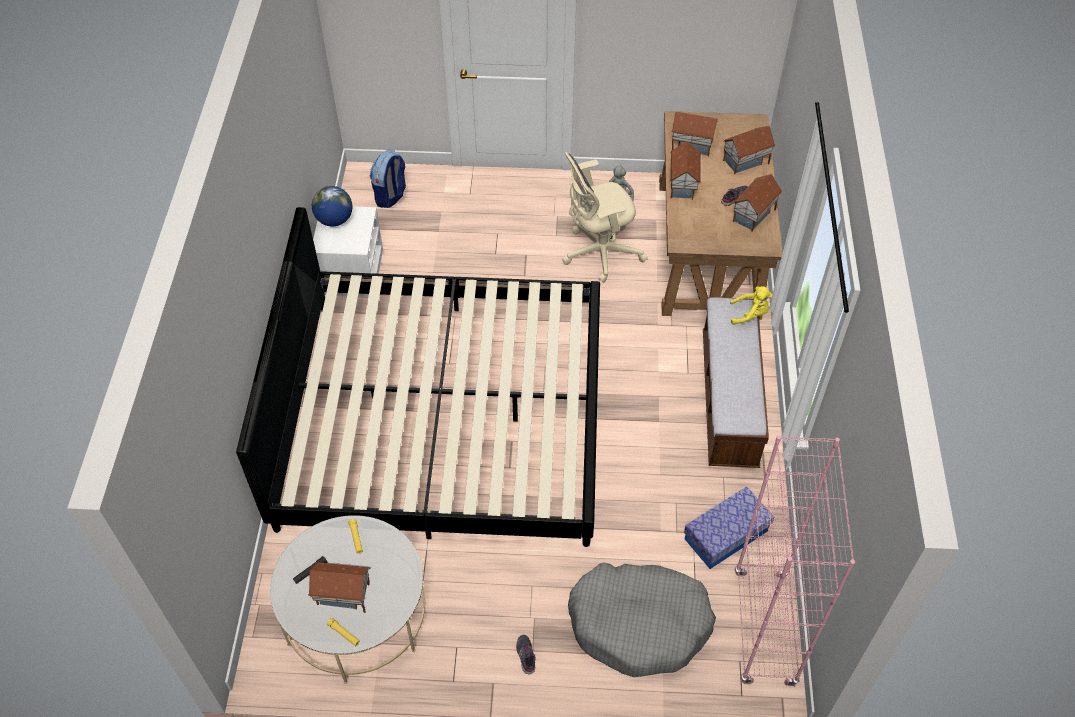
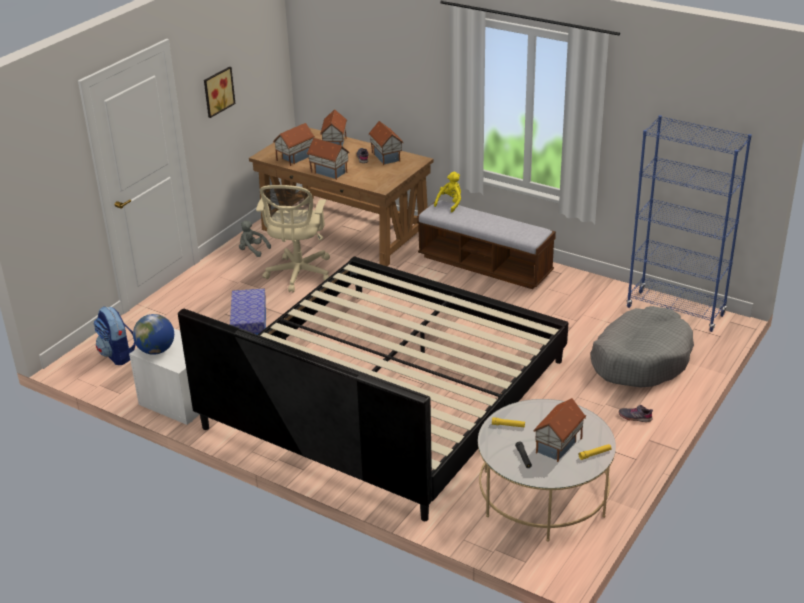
camera: 60 degrees left, 20 degrees down
(645, 27) = (217, 91): none -> picture
(726, 535) = (594, 302): storage box -> storage box (249, 325)
(764, 628) = (675, 311): pink bookcase -> blue bookcase

